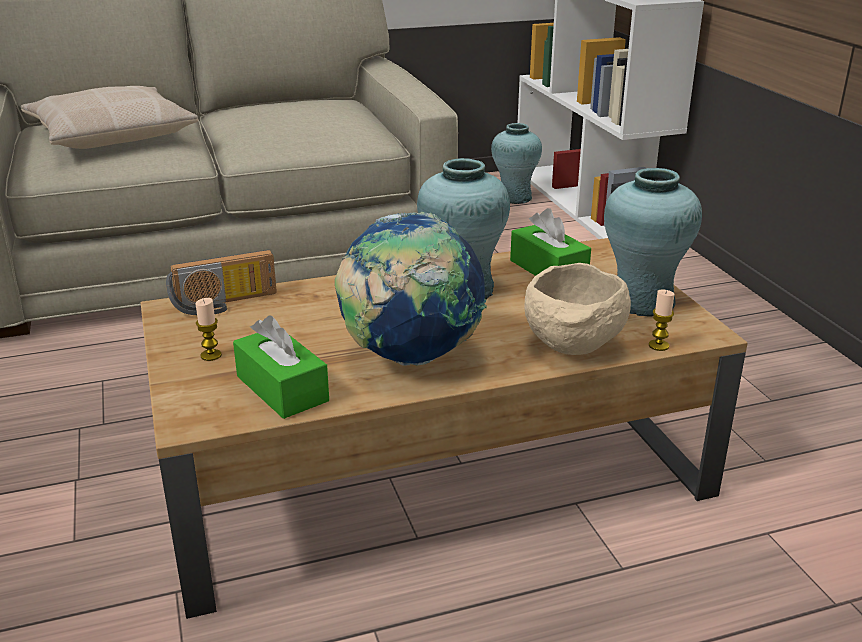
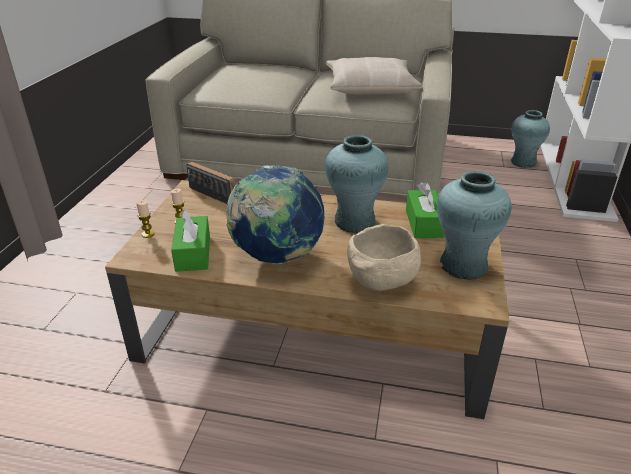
camera: 30 degrees right, 5 degrees up
(111, 134) = (253, 76): beige pillow -> beige pillow (370, 87)
(225, 304) = (218, 193): radio -> radio turned 150 degrees counterclockwise
(658, 346) = (439, 301): candle -> candle (148, 234)

